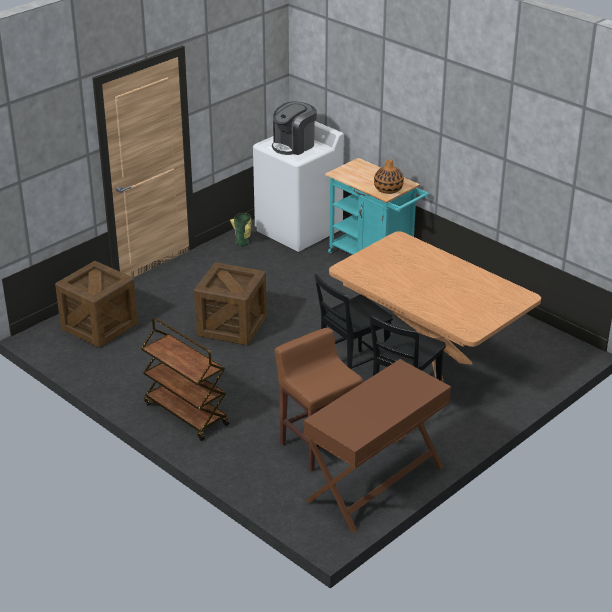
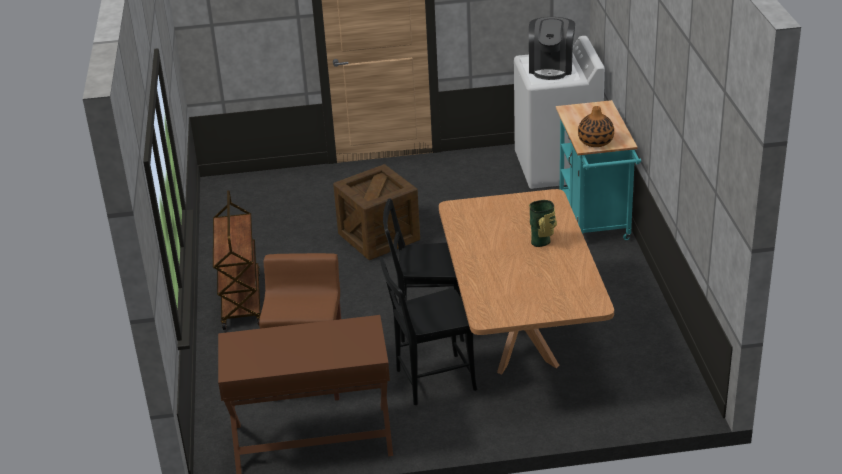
camera: 40 degrees right, 0 degrees up
(99, 326) = (272, 194): crate -> none
(243, 242) = (489, 162): vase -> vase (542, 241)
(294, 145) = (551, 68): coffee machine -> coffee machine turned 75 degrees counterclockwise

